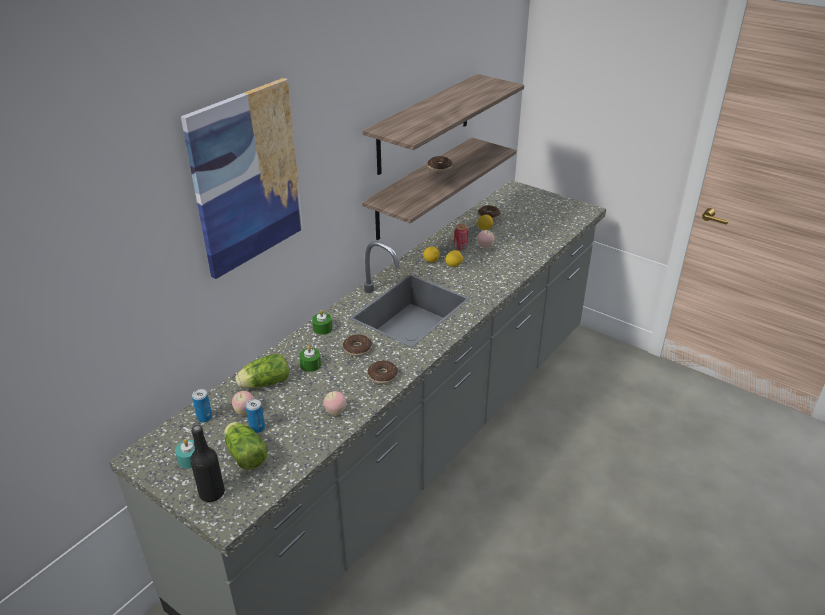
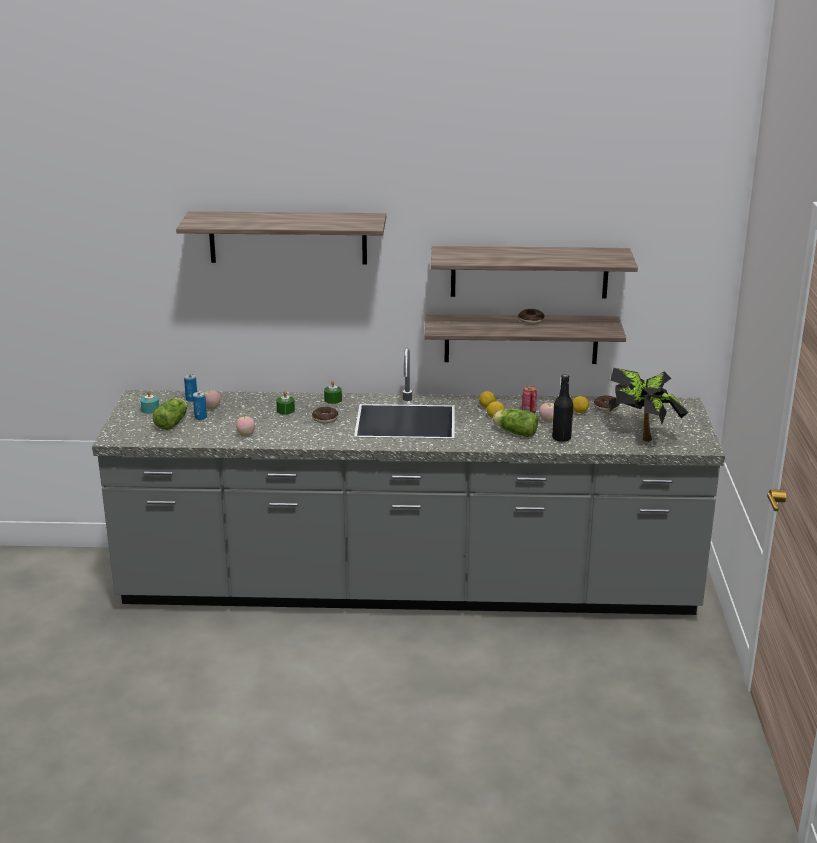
camera: 55 degrees right, 10 degrees down
(212, 493) = (129, 426): black bottle -> black bottle (561, 438)
(246, 178) = (288, 237): picture -> shelf
(263, 383) = (246, 403): lettuce -> lettuce (514, 432)
(382, 376) = (305, 437): donut -> none
(547, 222) = (643, 435): none -> potted plant

